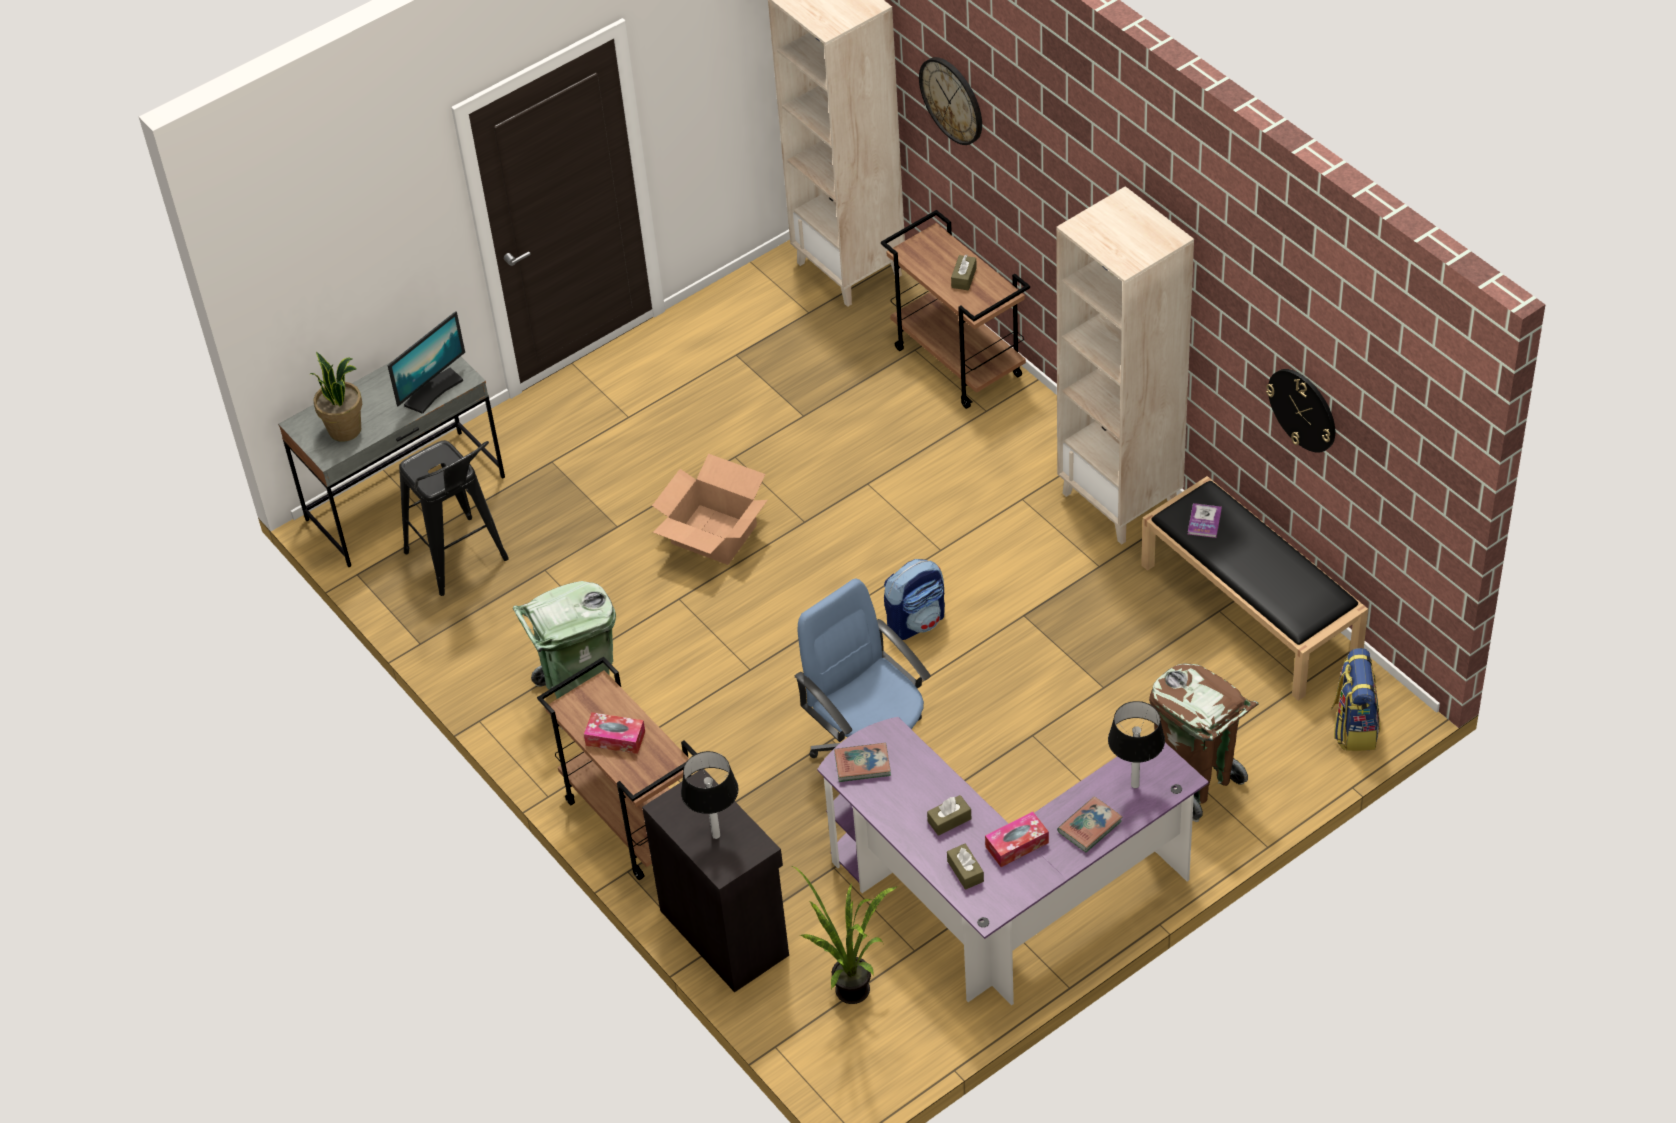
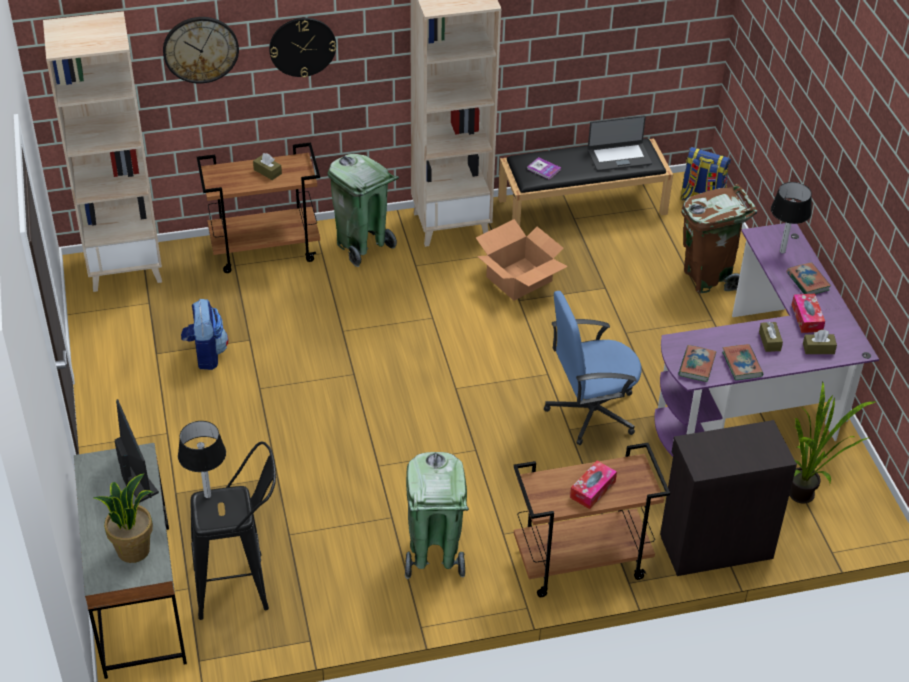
camera: 70 degrees left, 5 degrees down
(713, 535) = (329, 425): cardboard box -> cardboard box (519, 279)
(716, 836) = (744, 449): table lamp -> table lamp (208, 495)
(890, 805) = (742, 364): none -> book
(916, 621) = (489, 351): backpack -> backpack (206, 354)
(1025, 439) = (362, 245): none -> green trash can
(1286, 584) = (619, 157): none -> laptop
(1303, 409) = (589, 35): wall clock -> wall clock (302, 46)

